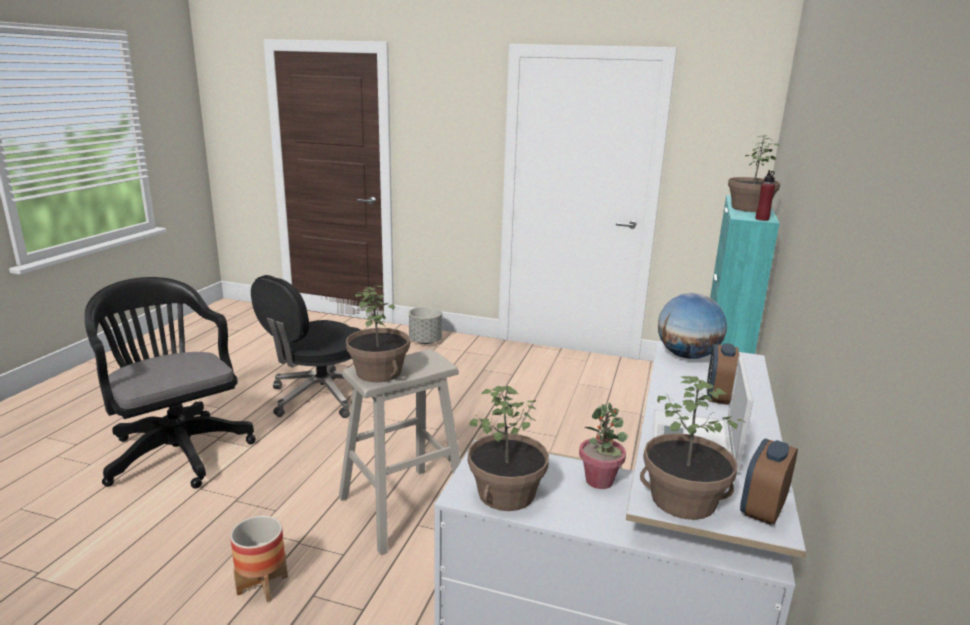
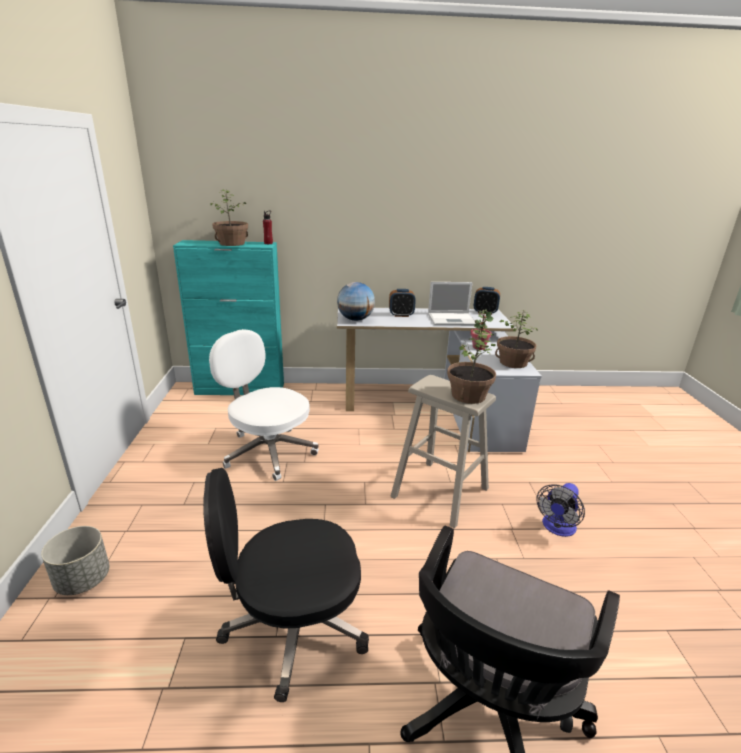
camera: 110 degrees left, 5 degrees up
(262, 585) = (557, 528): planter -> fan
(319, 397) = (292, 627): black office chair -> black office chair turned 150 degrees clockwise
(549, 411) = (268, 451): none -> white office chair
(683, 500) = (496, 321): potted plant -> none

